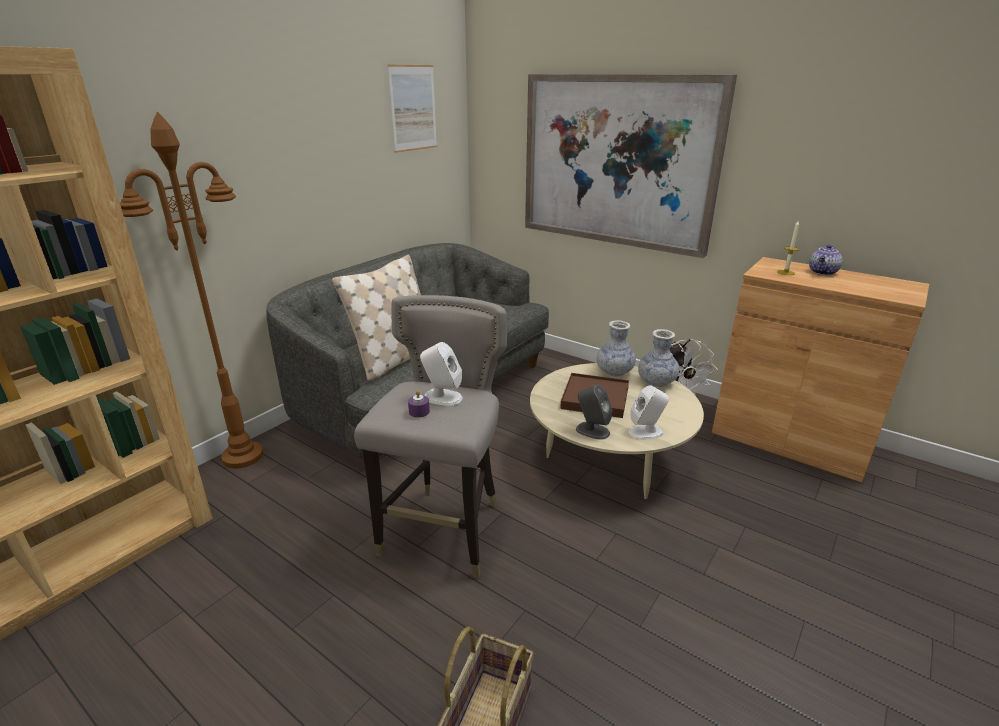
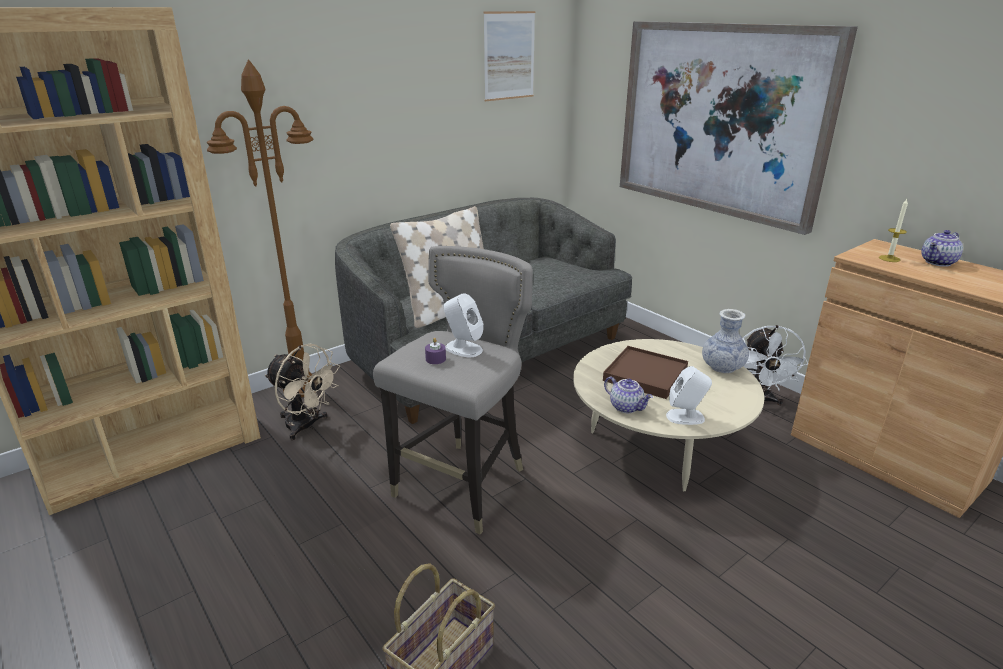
camera: 15 degrees right, 0 degrees up
(261, 497) = (306, 426): none -> beige fan
(592, 431) = (626, 407): grey speaker -> teapot
(614, 371) = (679, 351): vase -> none

